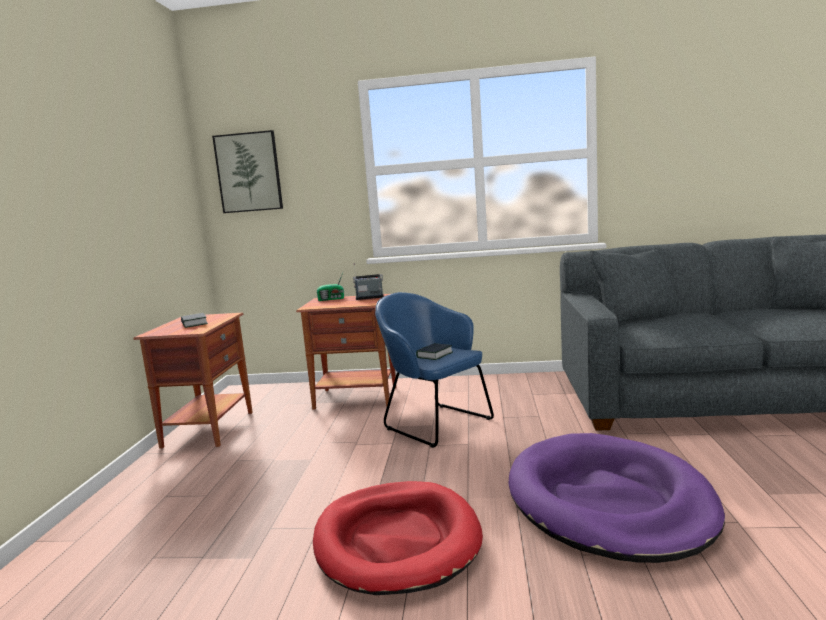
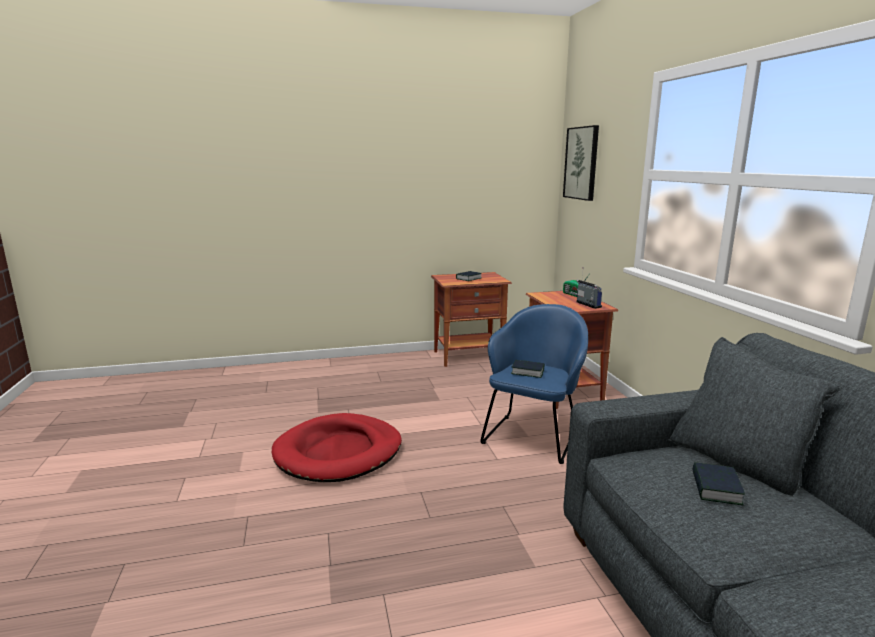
camera: 70 degrees right, 5 degrees up
(608, 502) = (412, 546): purple dog bed -> none
(677, 321) = (715, 488): none -> book

